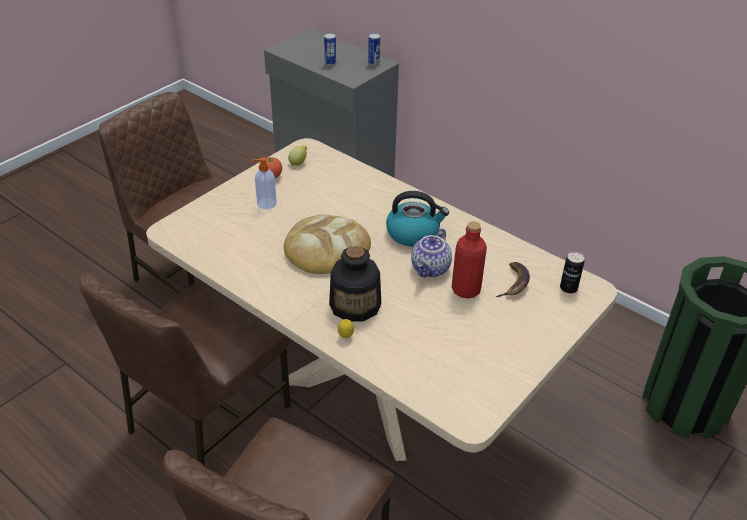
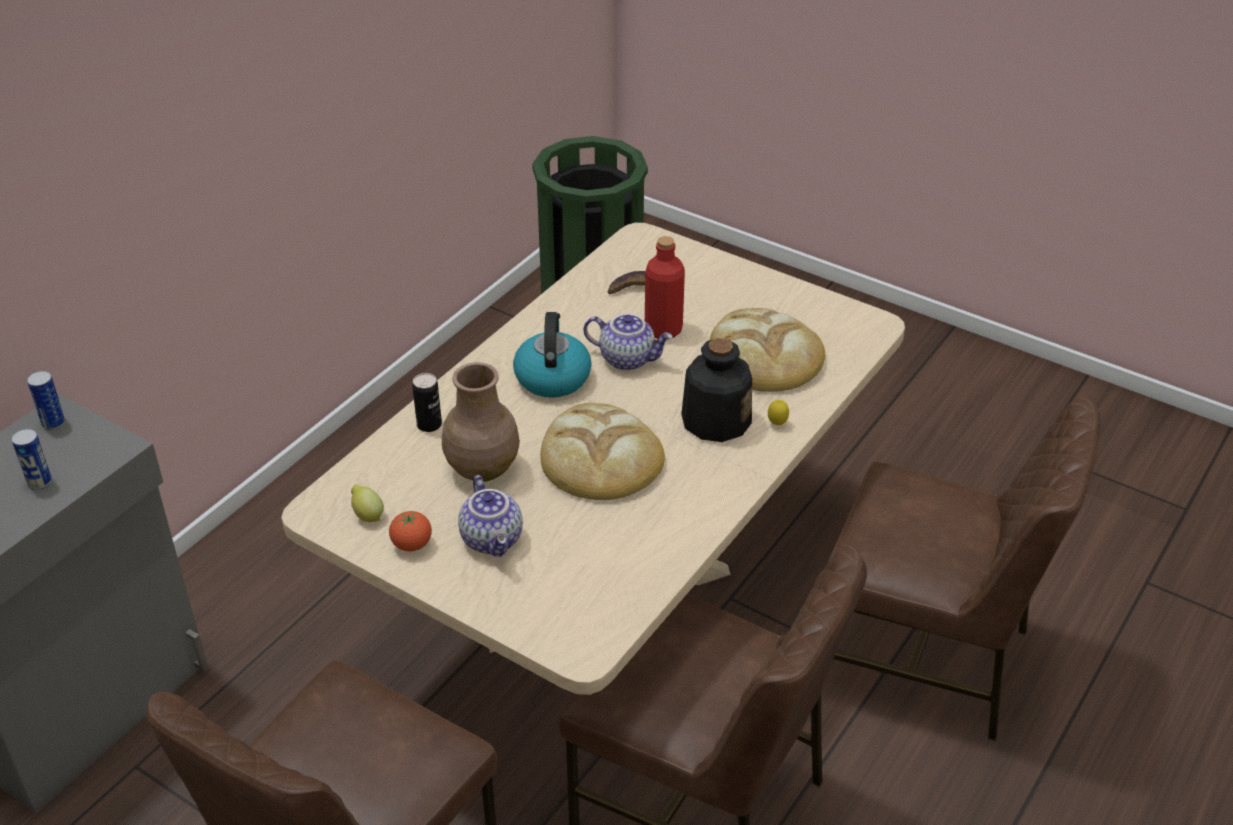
camera: 95 degrees left, 0 degrees up
(266, 204) = (493, 539): soap dispenser -> teapot
(327, 202) = (481, 469): none -> brown vase
(428, 341) = (764, 357): none -> bread
(568, 288) = (642, 254): can -> can (429, 425)

